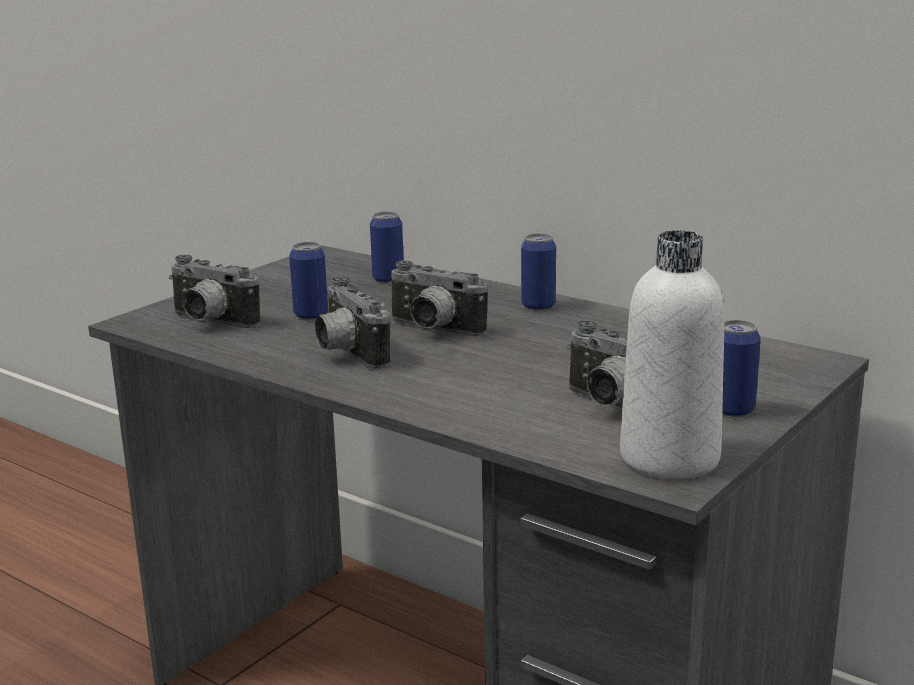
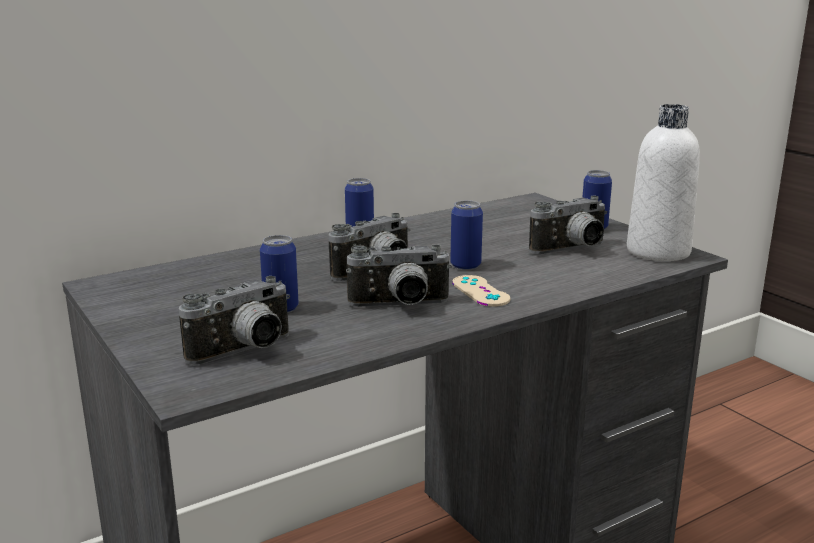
camera: 70 degrees left, 0 degrees up
(388, 279) = (222, 270): can -> can (465, 265)
(417, 379) = (480, 291): none -> beige game controller

